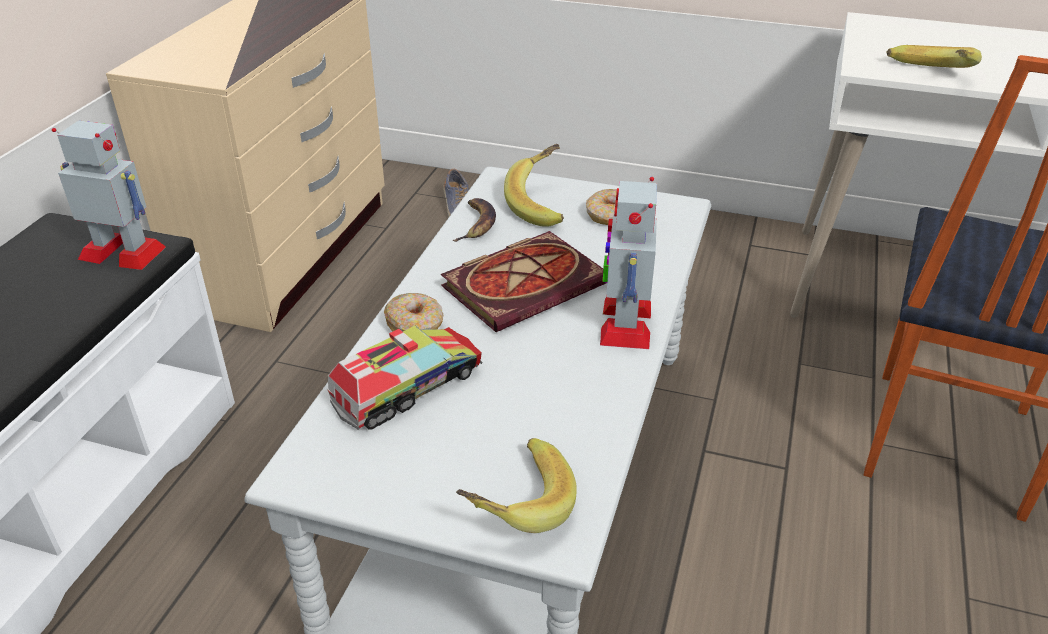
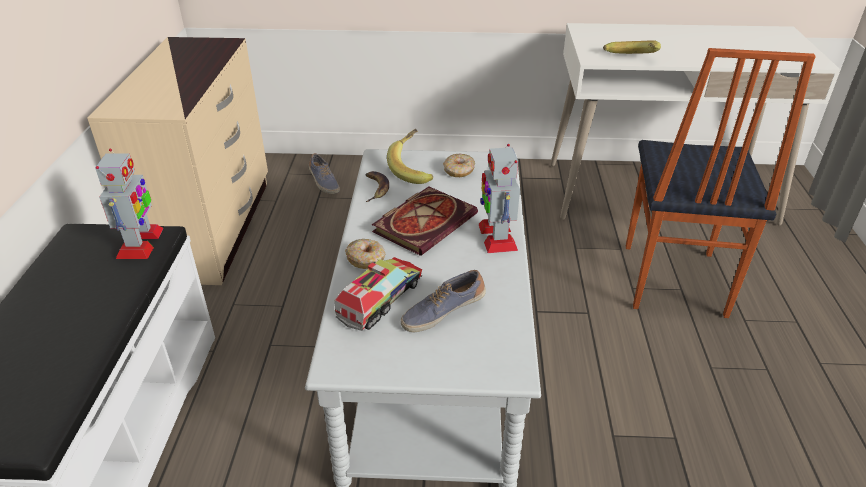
camera: 15 degrees left, 0 degrees up
(123, 253) = (140, 244): toy robot -> toy robot turned 90 degrees clockwise
(491, 423) = (442, 312): none -> shoe
(514, 504) = (478, 357): banana -> none

